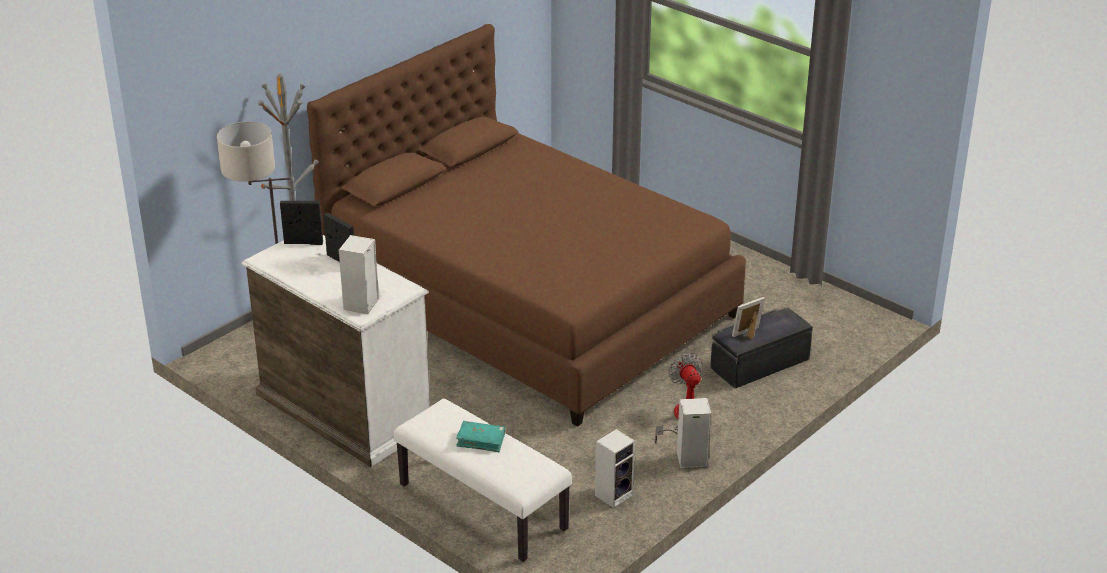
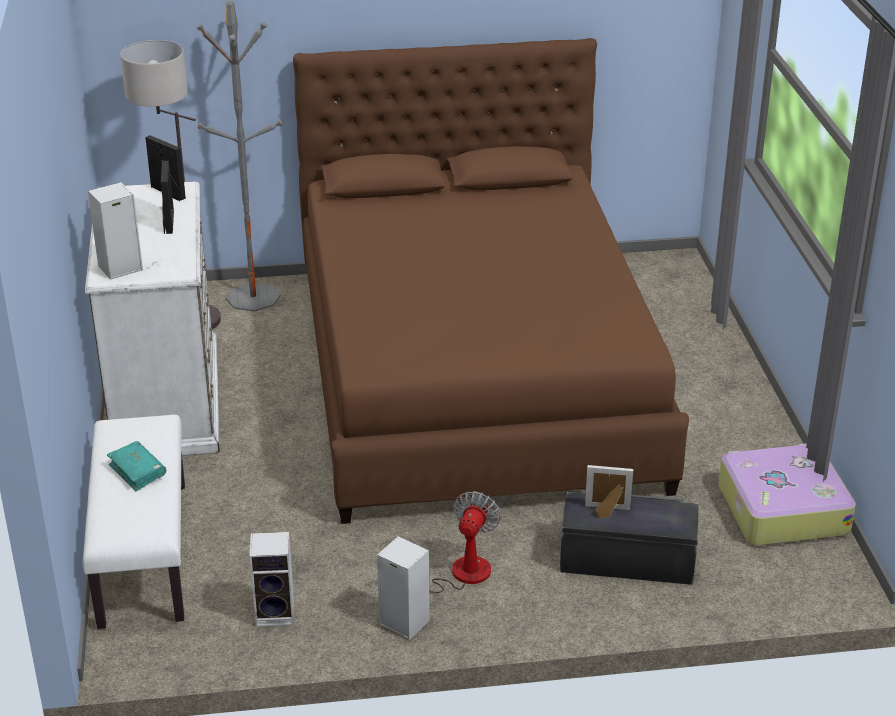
camera: 40 degrees right, 0 degrees up
(799, 296) = (781, 509): none -> suitcase

